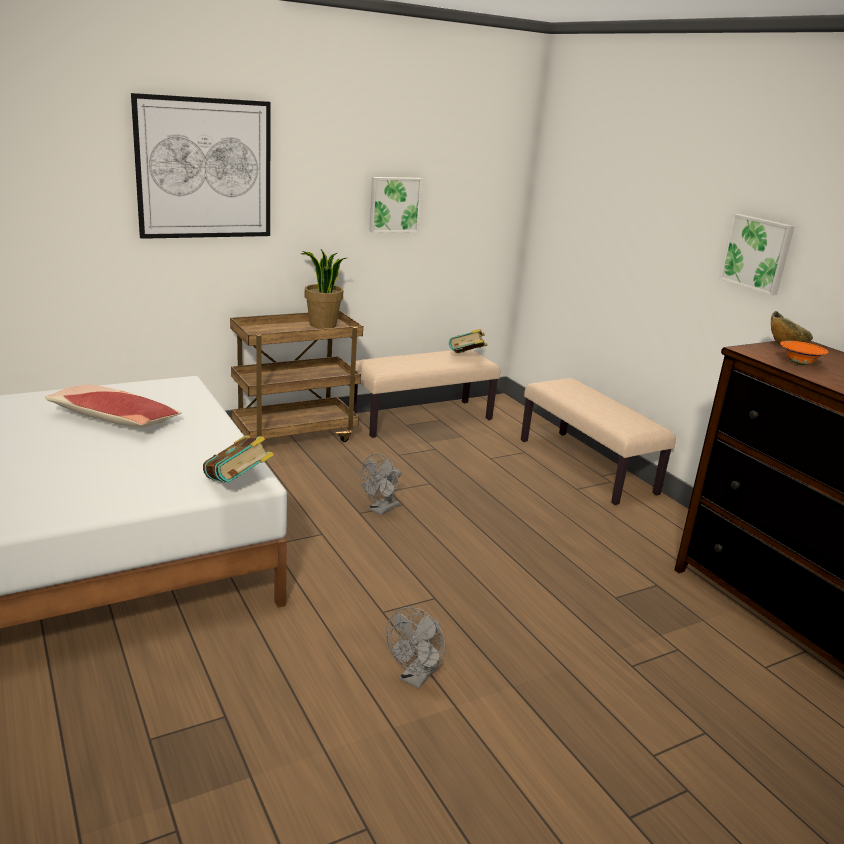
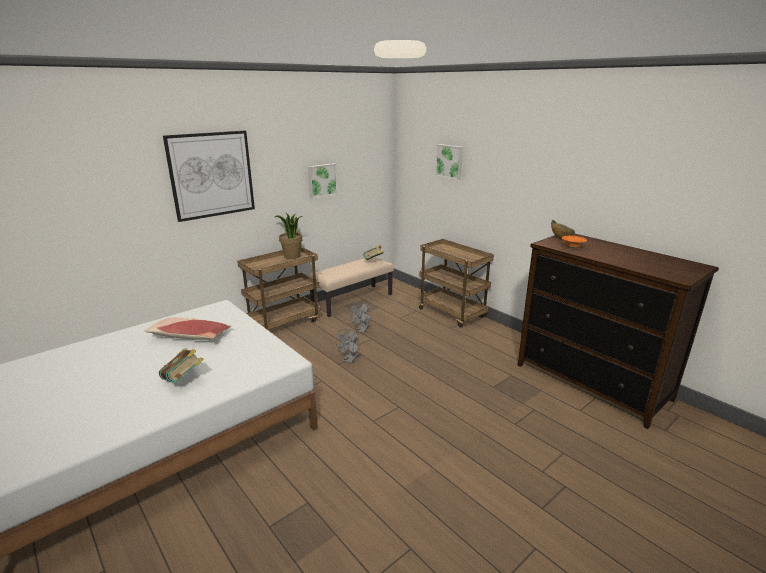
camera: 10 degrees left, 0 degrees up
(238, 484) = (283, 364): book -> book (183, 380)
(416, 678) = (405, 455): grey fan -> grey fan (362, 330)
(587, 466) = (452, 313): beige bench -> brown cart
(757, 253) = (534, 188): picture -> picture (449, 161)

